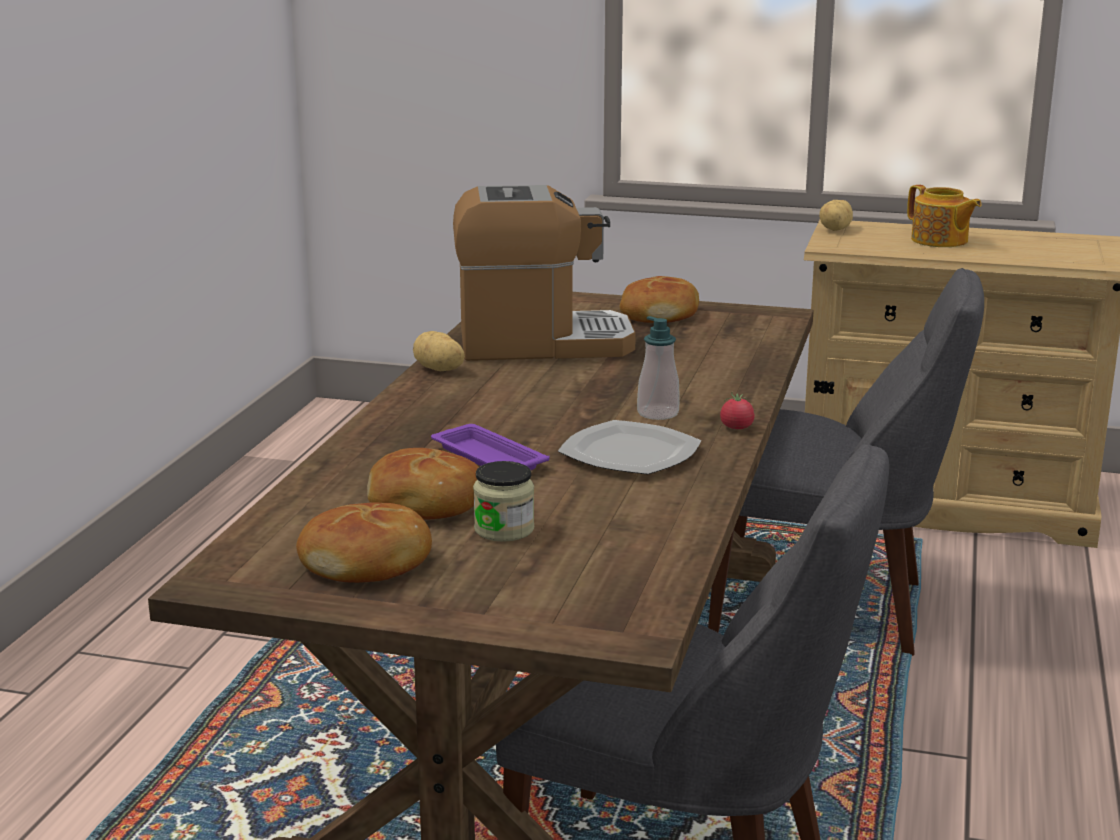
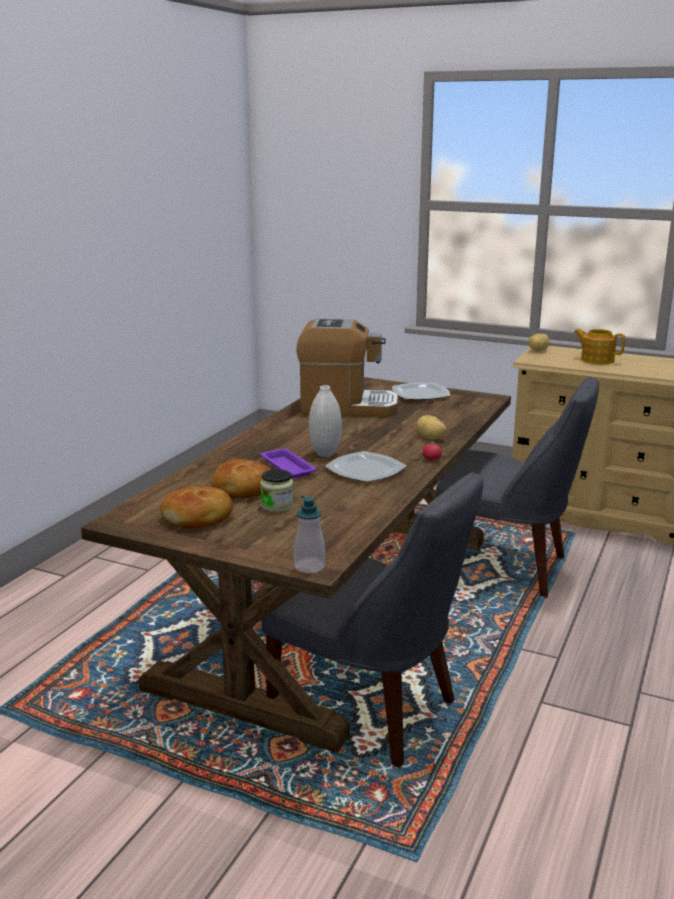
camera: 10 degrees right, 0 degrees up
(439, 370) = (284, 418): potato -> potato (430, 438)
(544, 430) = (325, 454): none -> white vase
(658, 413) = (392, 449): soap dispenser -> soap dispenser (309, 566)
(659, 314) = (421, 394): bread -> plate
(940, 241) = (596, 360): teapot -> teapot turned 150 degrees clockwise

